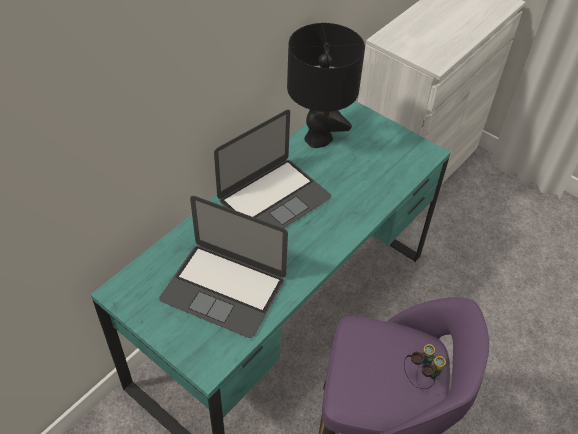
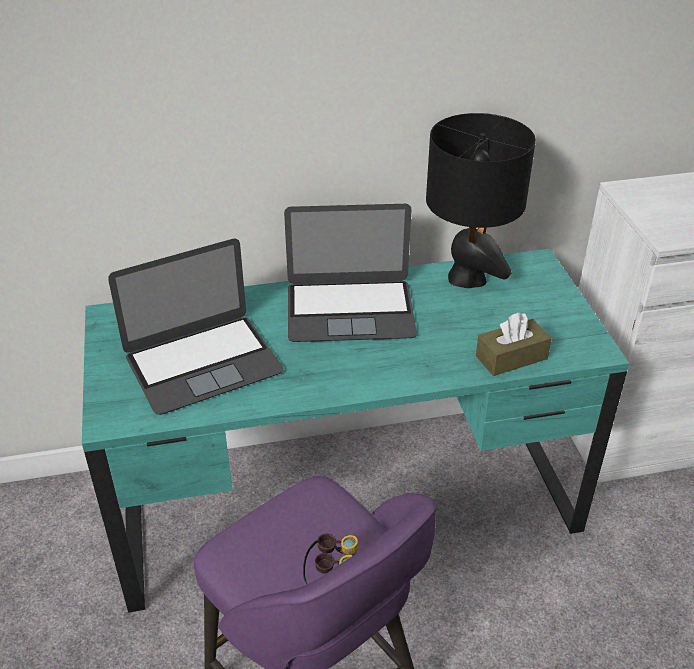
camera: 40 degrees right, 10 degrees down
(223, 289) = (203, 363): laptop -> laptop turned 90 degrees counterclockwise
(393, 181) = (511, 357): none -> brown tissue box

